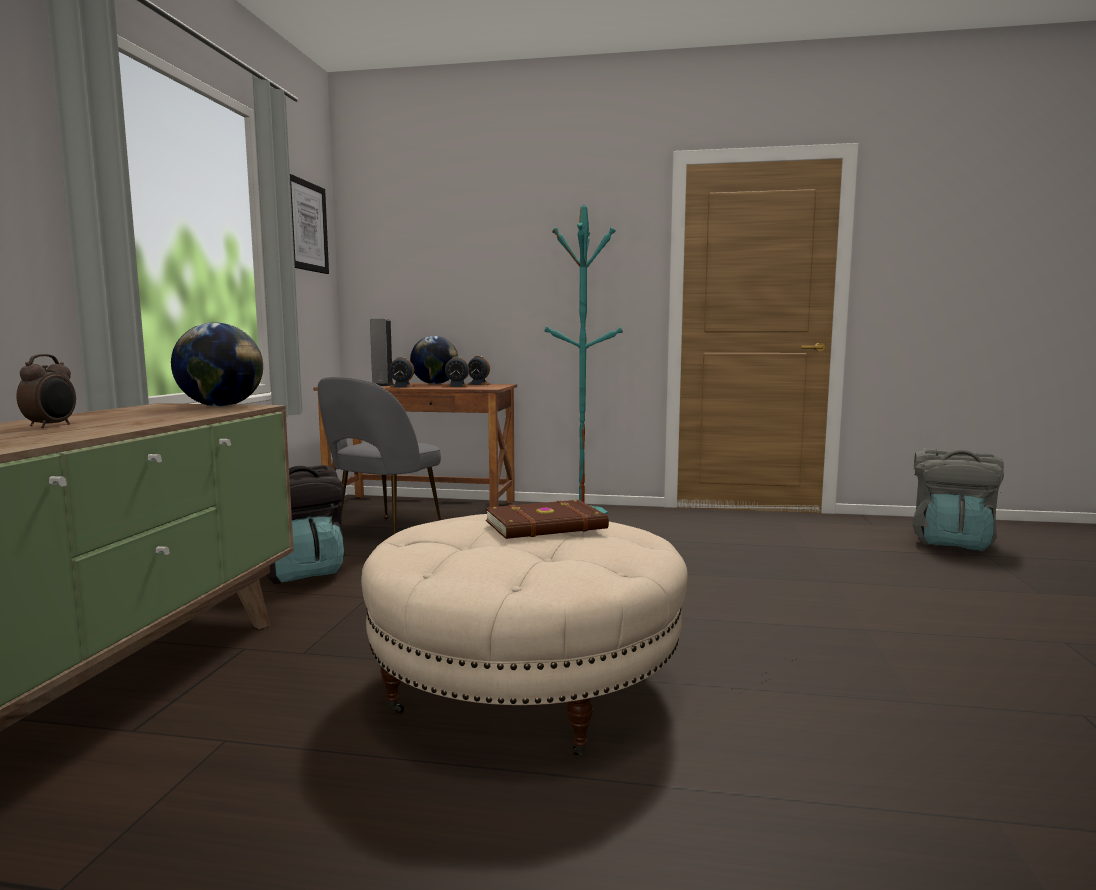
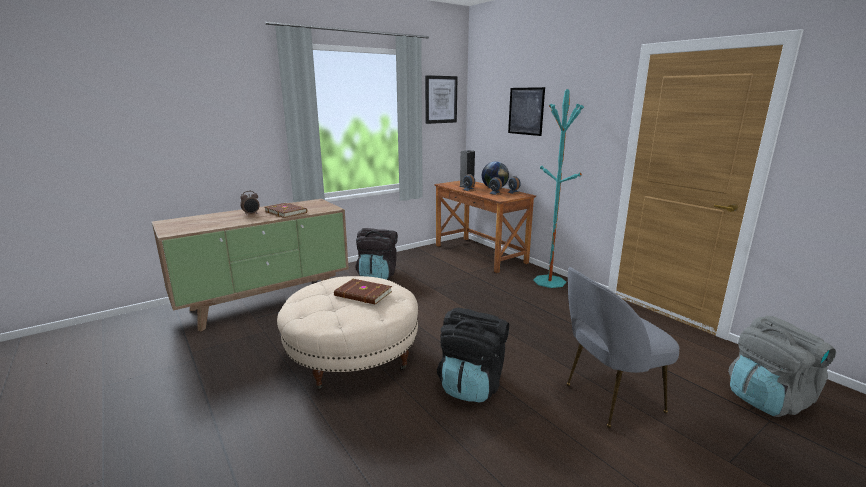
camera: 45 degrees right, 10 degrees up
(150, 416) = (286, 212): none -> brown book
(220, 406) = (325, 206): globe -> none
(383, 533) = (437, 265): grey chair -> grey chair (607, 400)
(480, 249) = (526, 111): none -> picture
(753, 637) = (472, 384): none -> black backpack

